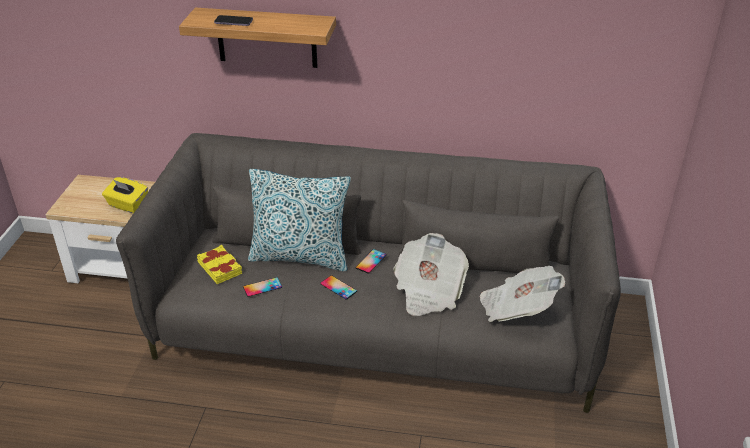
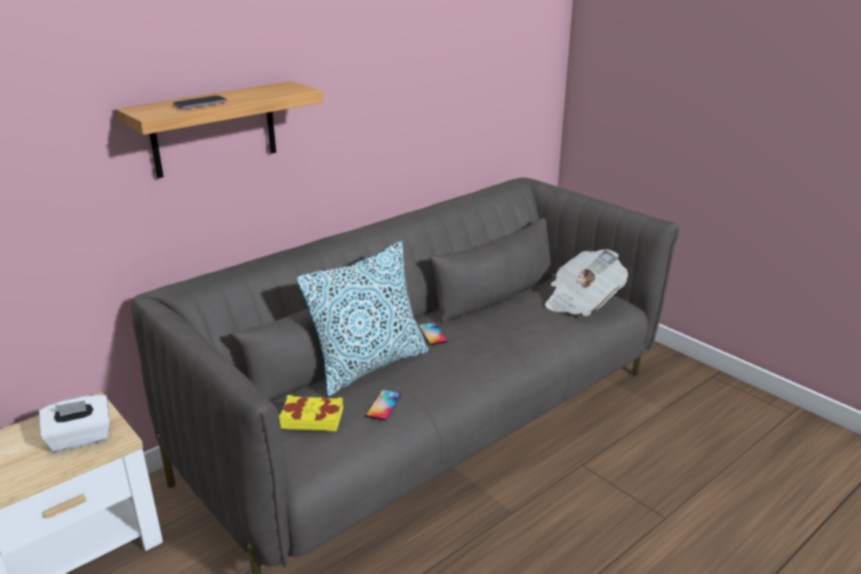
camera: 50 degrees left, 10 degrees down
(127, 205) = (80, 439): yellow tissue box -> white tissue box
(338, 287) = (446, 364): phone -> none
(428, 291) = (511, 326): newspaper -> none

